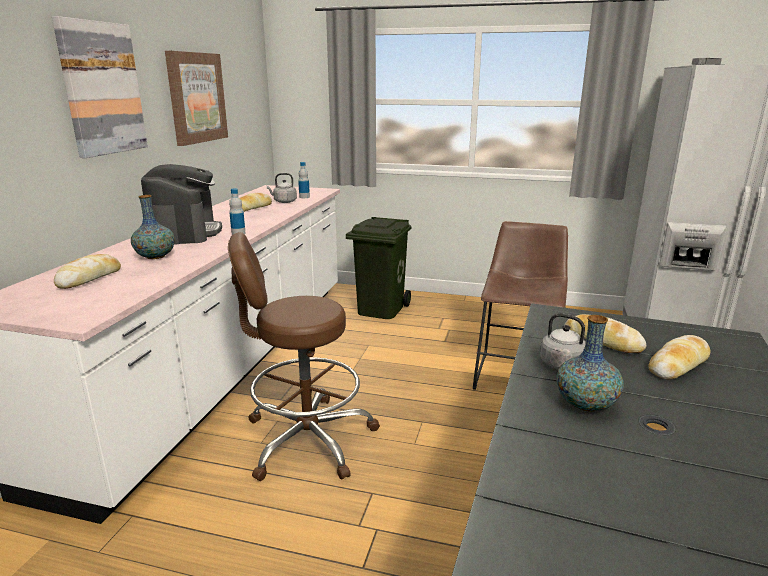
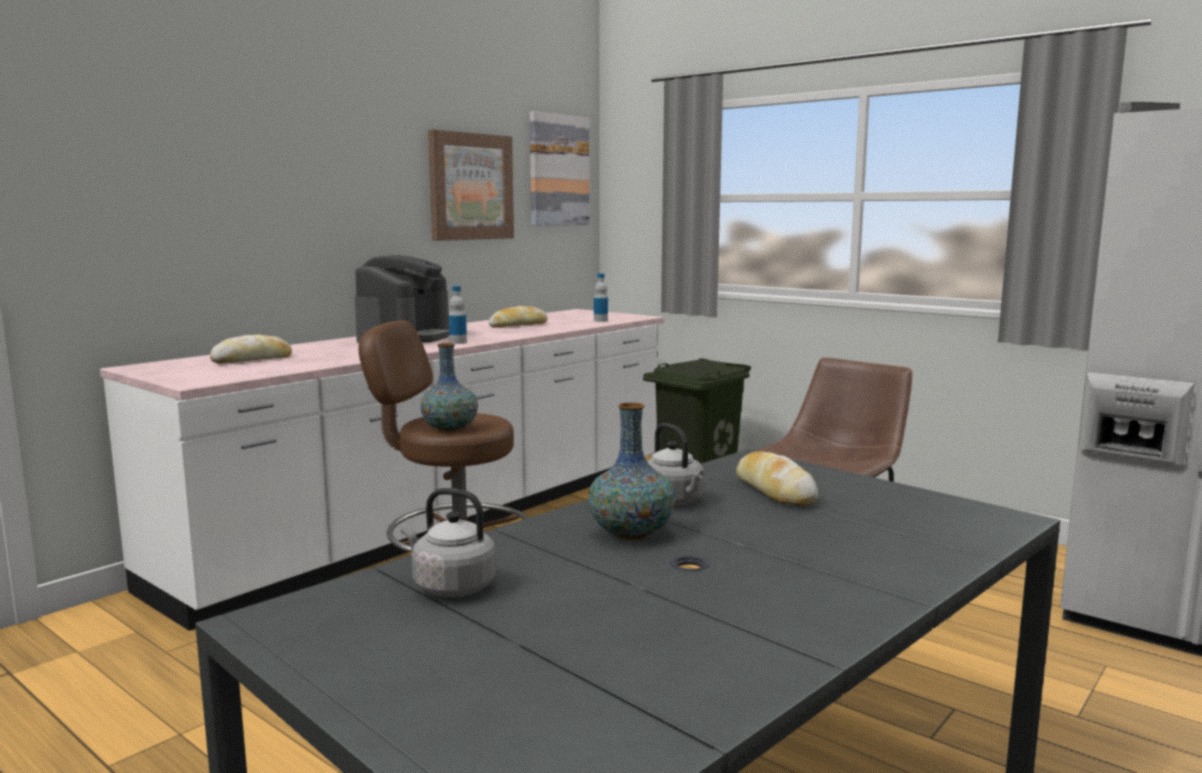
camera: 25 degrees right, 10 degrees down
(102, 89) = (332, 167): picture -> picture (558, 170)
(155, 256) = (340, 351): vase -> vase (450, 429)
(284, 201) = (566, 323): grey kettle -> grey kettle (450, 586)
(678, 364) = (840, 525): bread -> none

